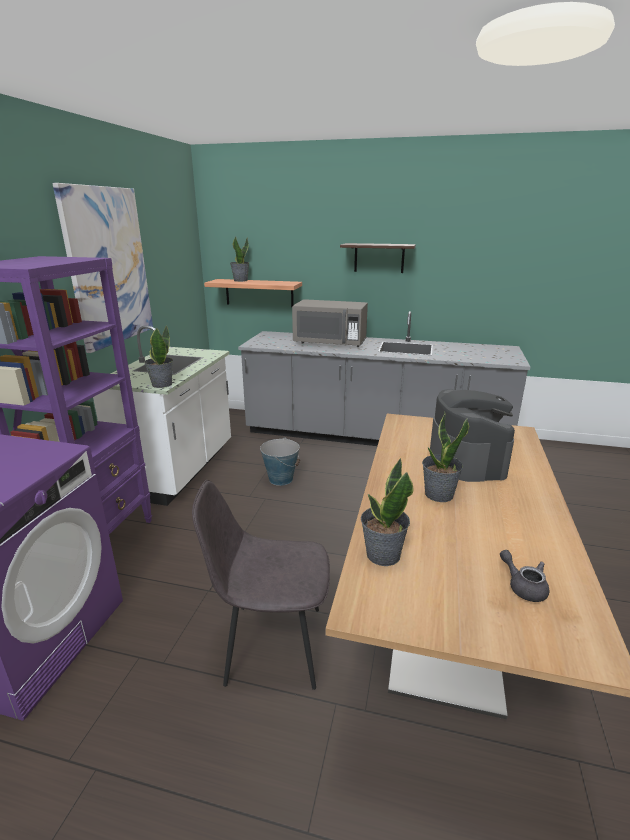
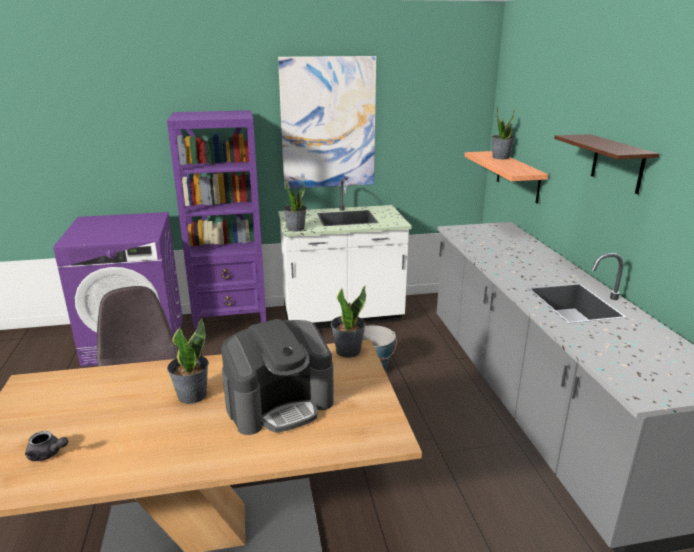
camera: 65 degrees right, 0 degrees up
(330, 343) = (519, 258): grey microwave -> none
(382, 554) = (89, 381): potted plant -> potted plant (348, 350)
(523, 586) = (48, 454): grey teapot -> grey teapot turned 75 degrees clockwise

